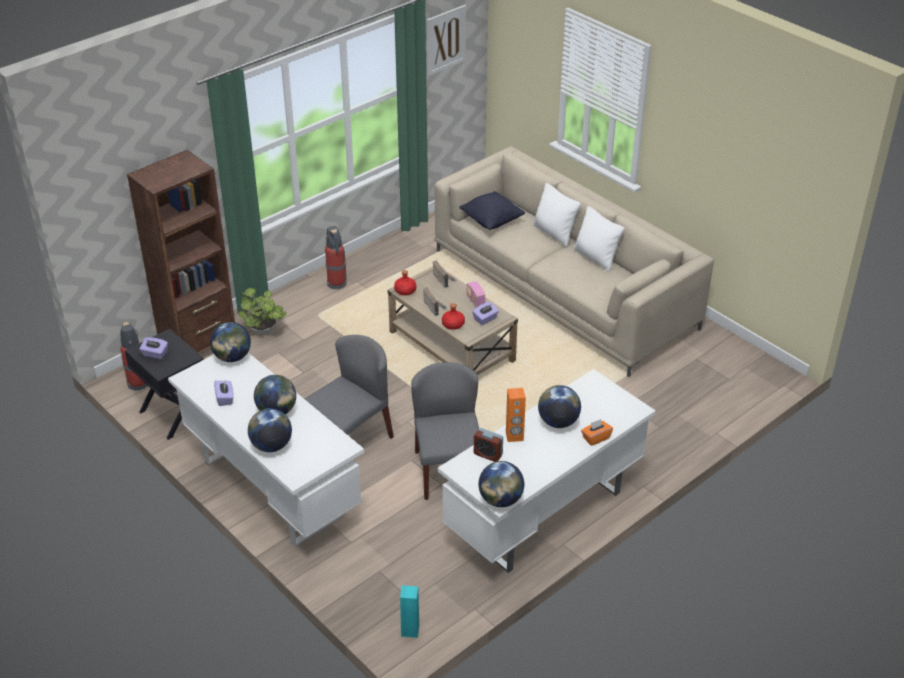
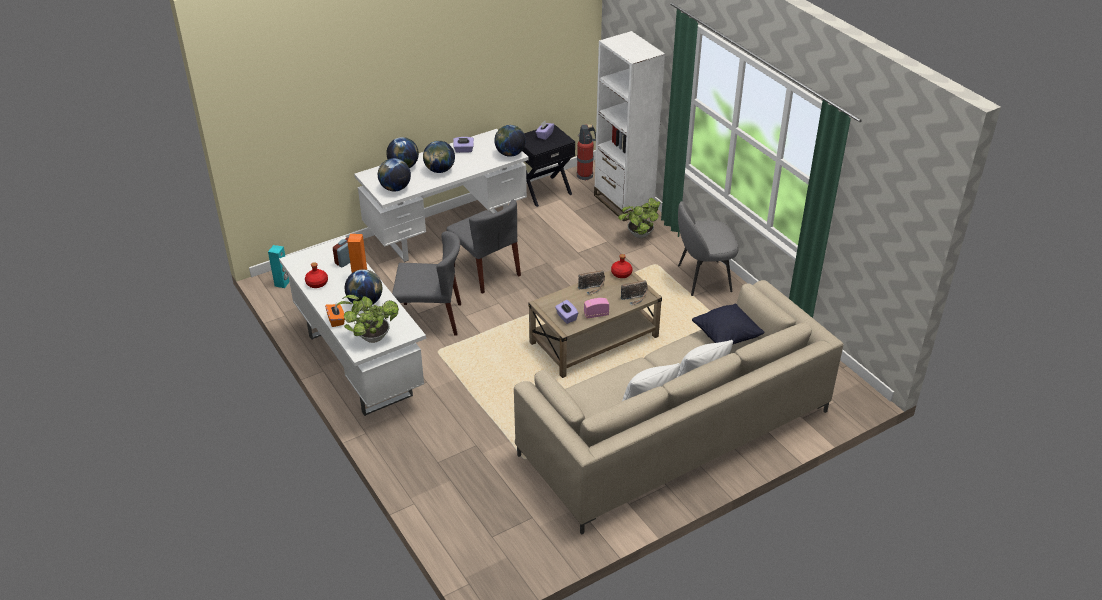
camera: 100 degrees right, 0 degrees up
(199, 347) = (623, 202): brown bookcase -> white bookcase
(337, 284) = (702, 278): fire extinguisher -> grey chair
(445, 40) = (883, 195): picture -> none
(453, 324) = (563, 296): red bottle -> red bottle (316, 283)
(500, 500) = (295, 261): globe -> globe (395, 188)
(612, 406) = (371, 337): none -> potted plant

